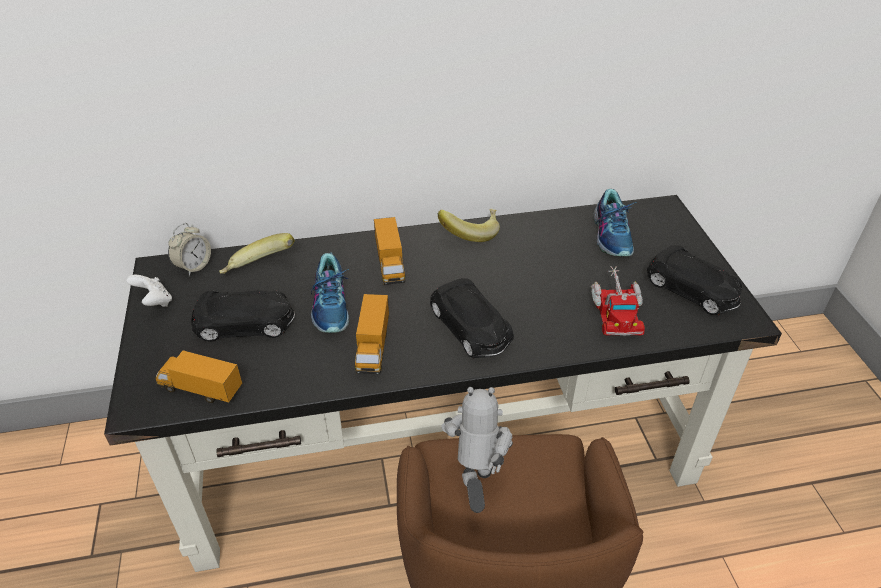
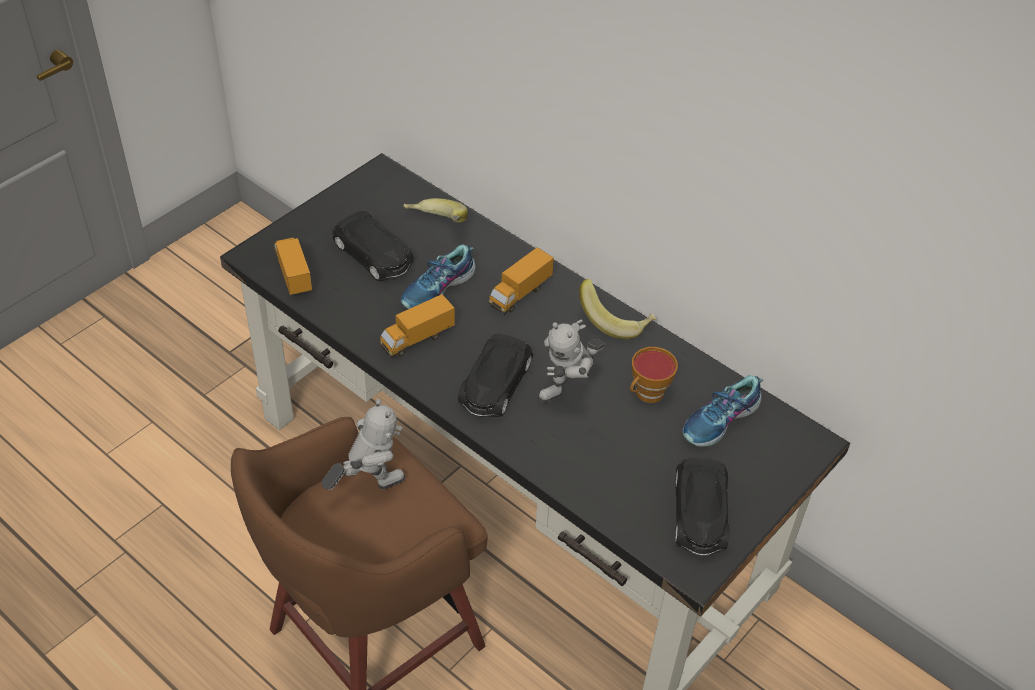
camera: 50 degrees right, 5 degrees up
(154, 302) = (348, 195): white game controller -> none
(194, 266) = (403, 188): alarm clock -> none
(516, 290) = (569, 390): none -> toy robot
(556, 255) = (647, 394): none -> cup
(616, 310) = (611, 470): toy truck -> none

